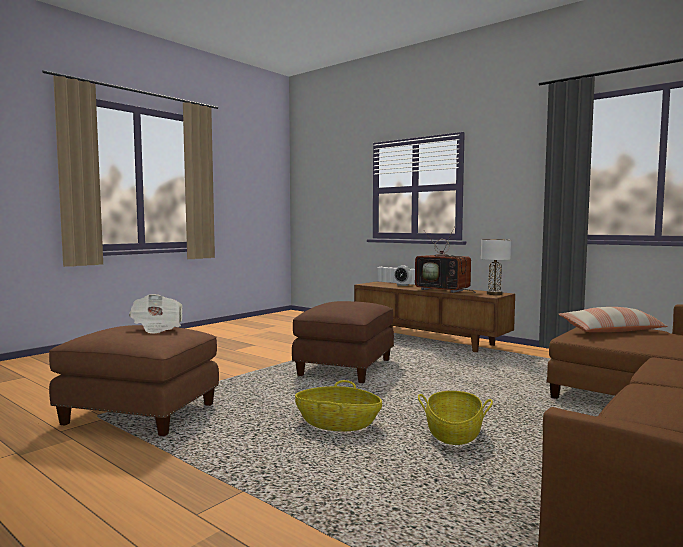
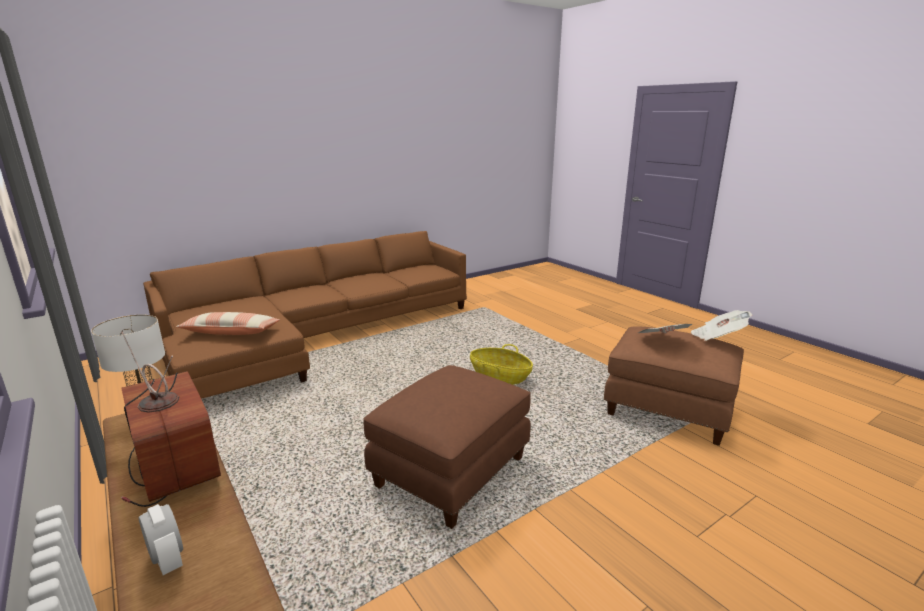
camera: 165 degrees left, 15 degrees up
(84, 333) = (717, 337): none -> newspaper
(453, 433) = (426, 360): basket -> none

